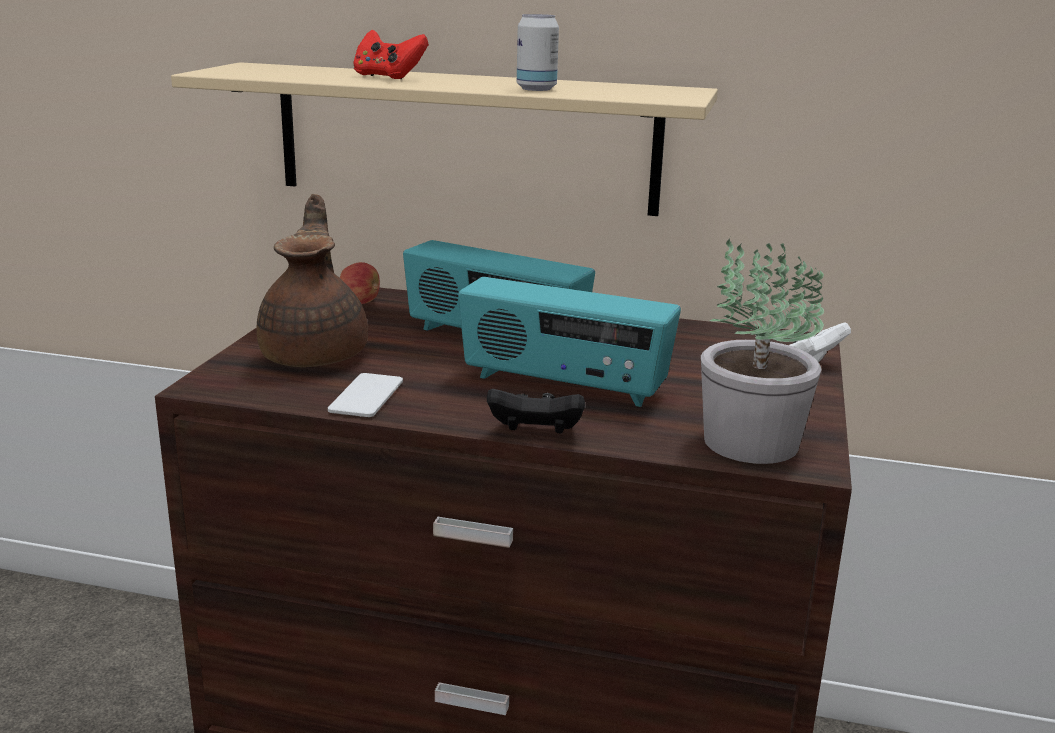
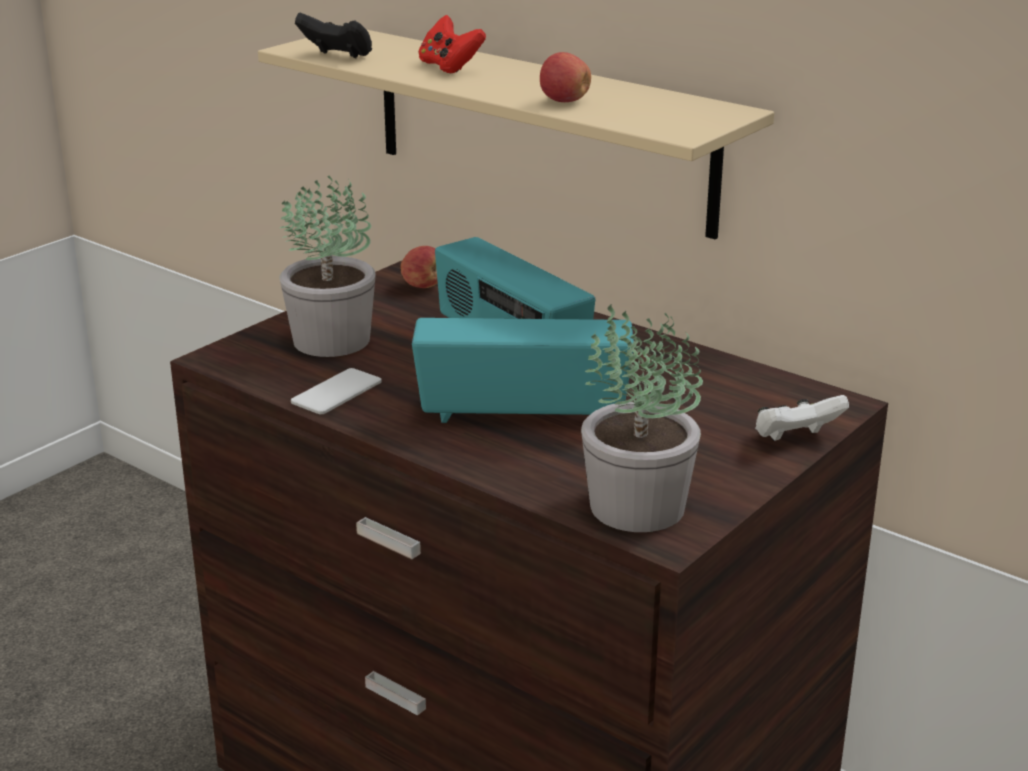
camera: 25 degrees right, 5 degrees up
(316, 354) = (333, 340): brown teapot -> potted plant
(535, 433) = (447, 458): black game controller -> black game controller (338, 56)
(536, 89) = (564, 101): can -> apple
(563, 386) = (523, 413): radio -> radio turned 135 degrees clockwise

